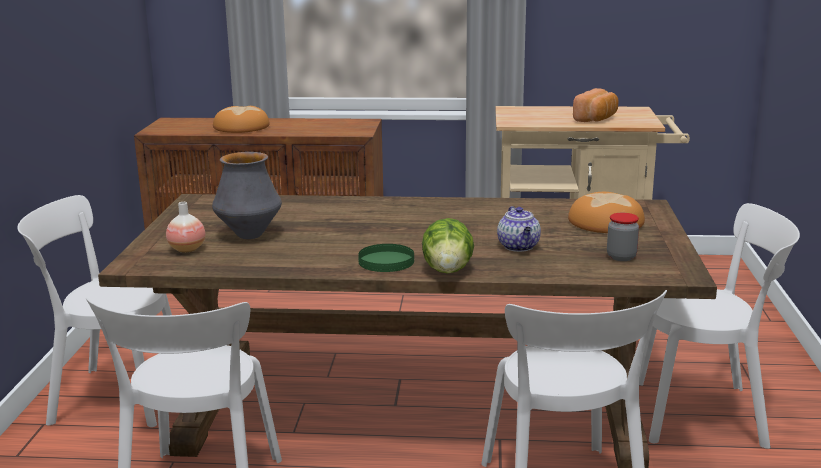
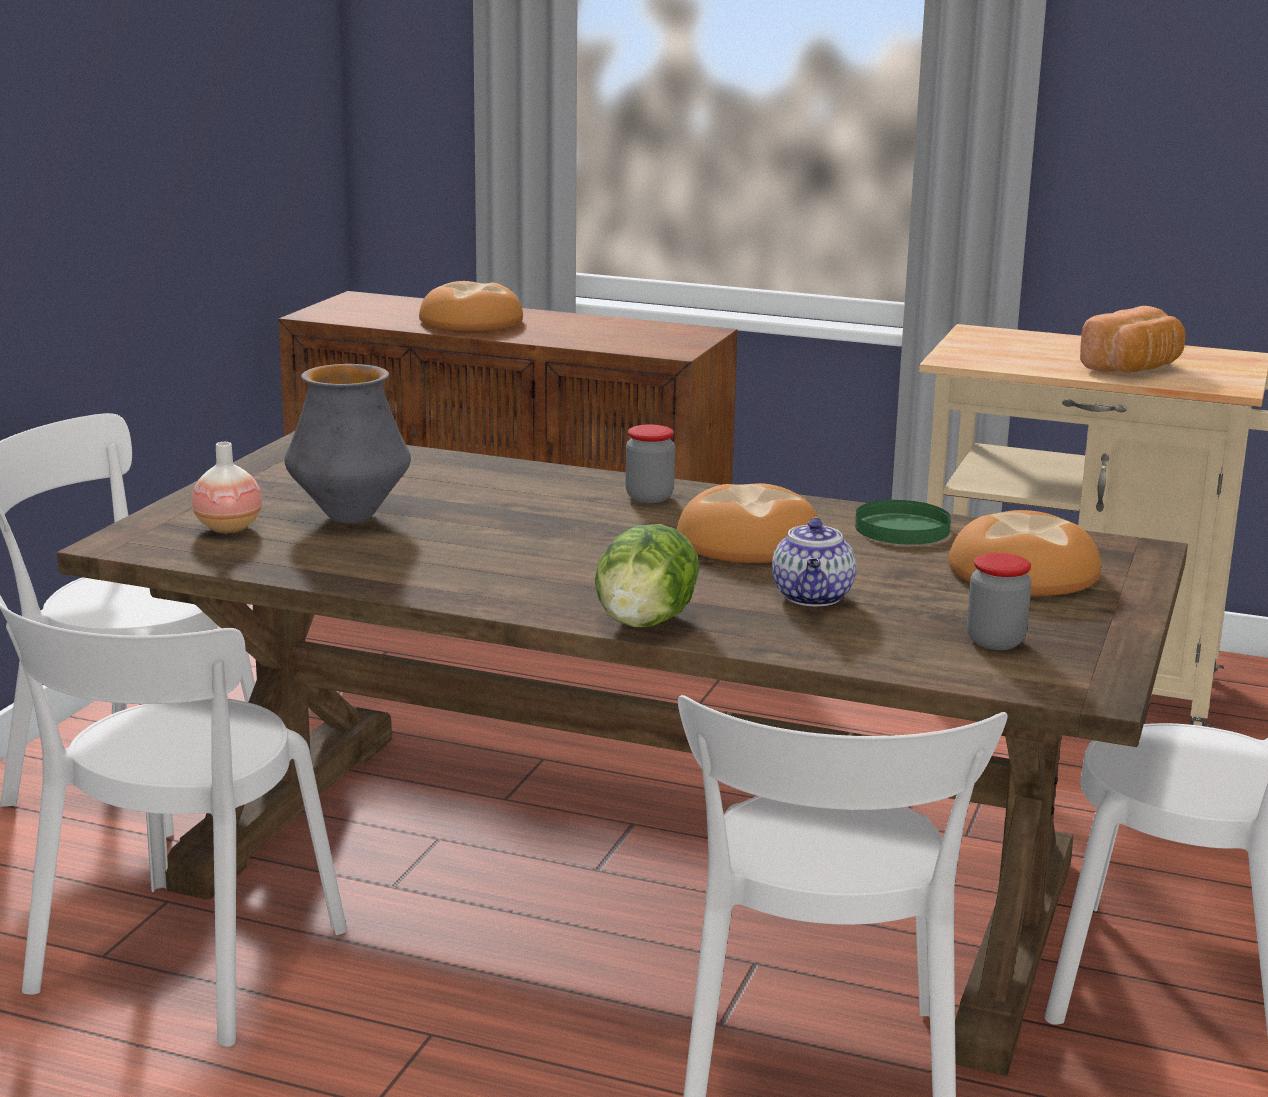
camera: 15 degrees right, 0 degrees up
(386, 261) = (548, 592): green plate -> green plate (902, 528)
(397, 207) = (649, 497): none -> jar
(464, 223) = (748, 540): none -> bread

